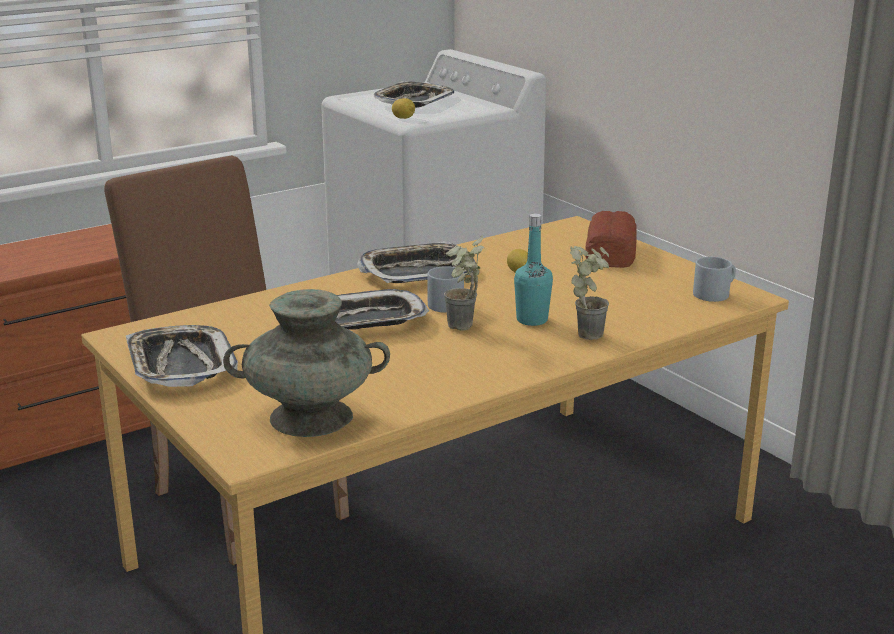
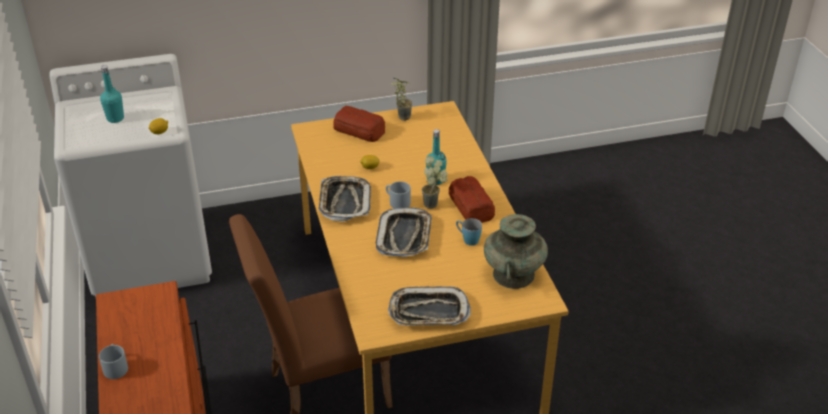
camera: 70 degrees left, 15 degrees up
(387, 366) = (467, 239): none -> blue mug
(413, 101) = (115, 118): tray -> turquoise bottle
(481, 356) = (471, 207): none -> bread
(589, 332) = (459, 167): potted plant -> potted plant (400, 117)
(715, 293) = (434, 117): grey mug -> grey mug (115, 367)

